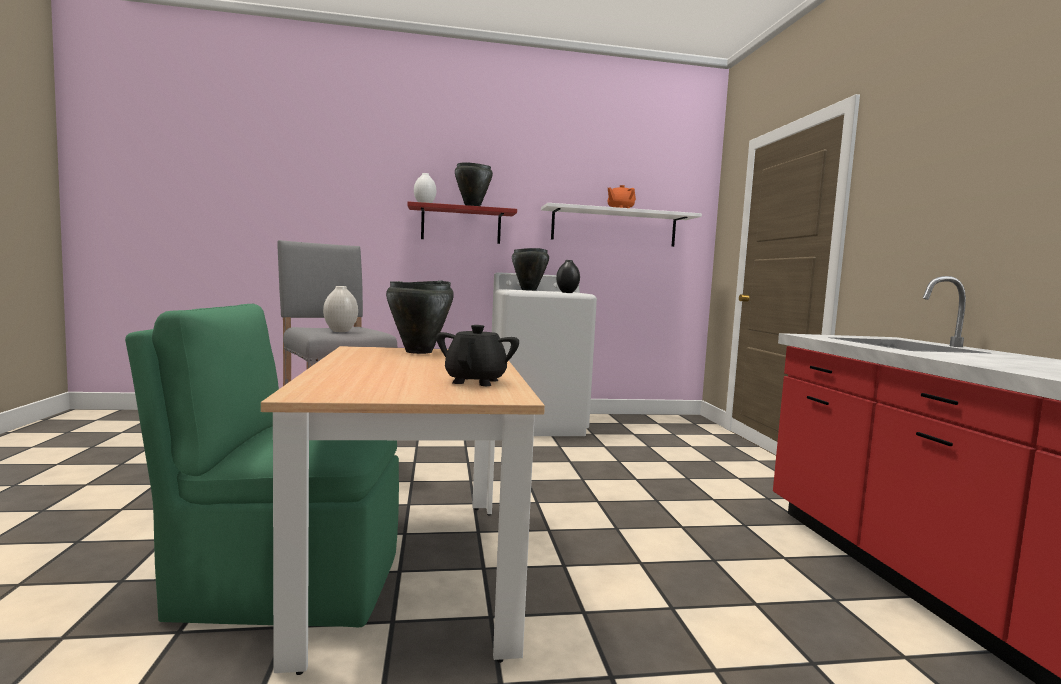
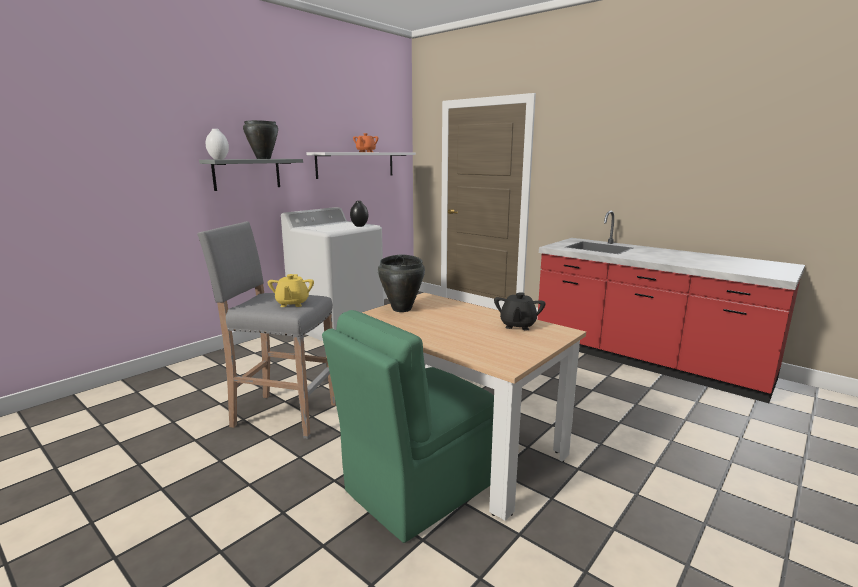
camera: 40 degrees left, 10 degrees up
(340, 331) = (292, 304): white vase -> yellow teapot
(461, 225) = (247, 174): red shelf -> grey shelf
(476, 381) = (517, 325): black teapot -> black teapot turned 135 degrees counterclockwise
(528, 290) = (320, 226): black cooking pot -> none

